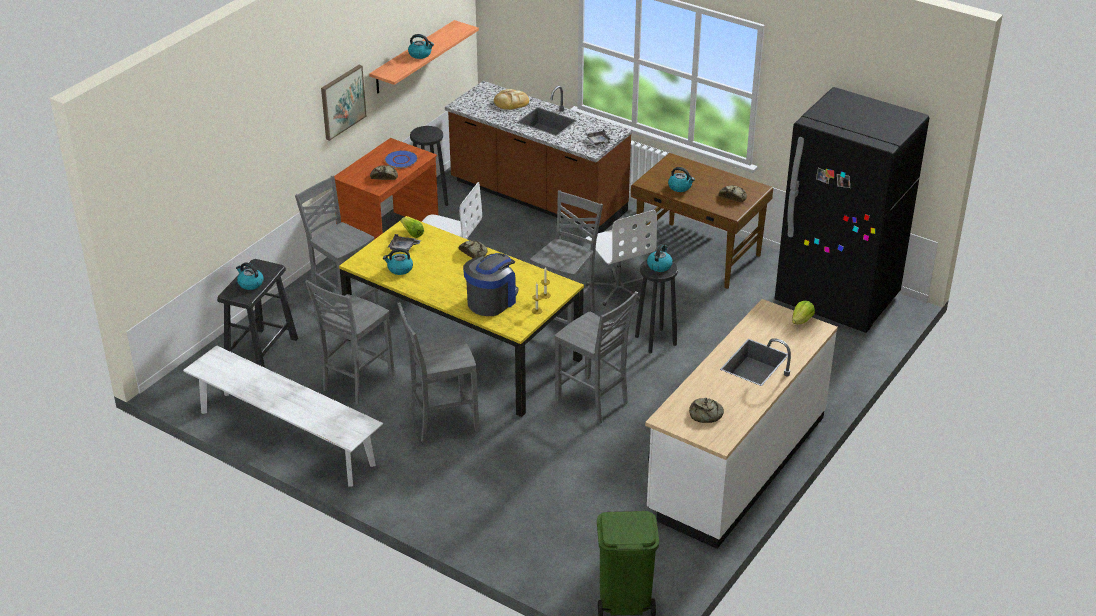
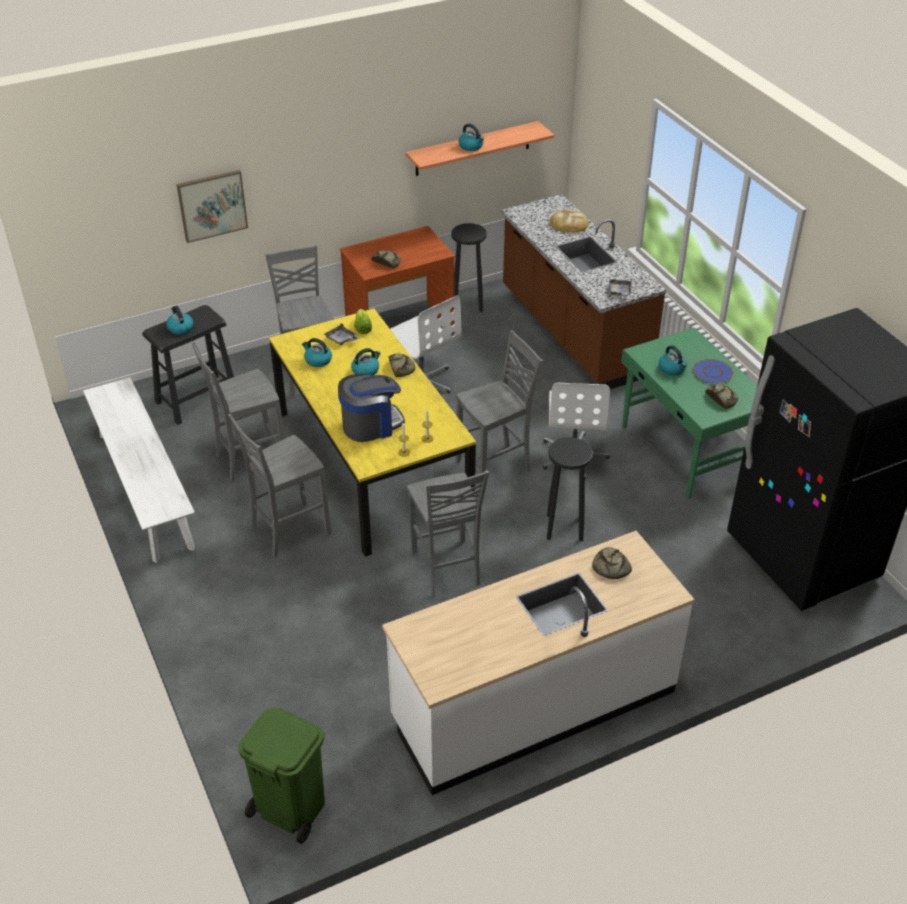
camera: 30 degrees right, 5 degrees up
(342, 102) = (364, 174): picture -> picture (212, 205)
(401, 160) = (417, 251): blue plate -> blue plate (713, 372)
(441, 422) = (288, 531): grey chair -> grey chair turned 45 degrees counterclockwise
(659, 265) = (573, 449): kettle -> kettle (366, 370)
(698, 256) = (686, 450): brown desk -> green desk
(705, 414) = (451, 644): bread -> bread (610, 567)
(802, 321) = (658, 575): lettuce -> none

